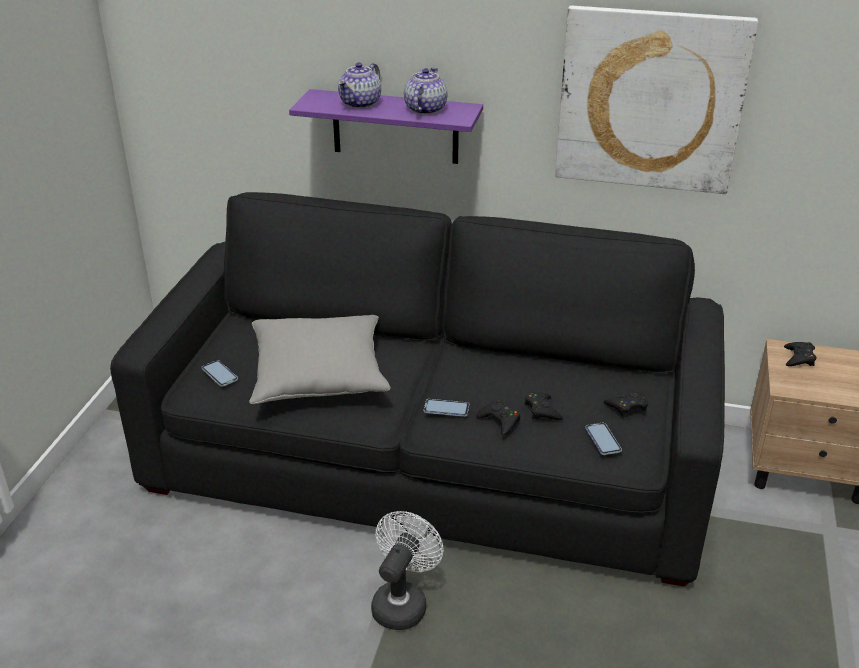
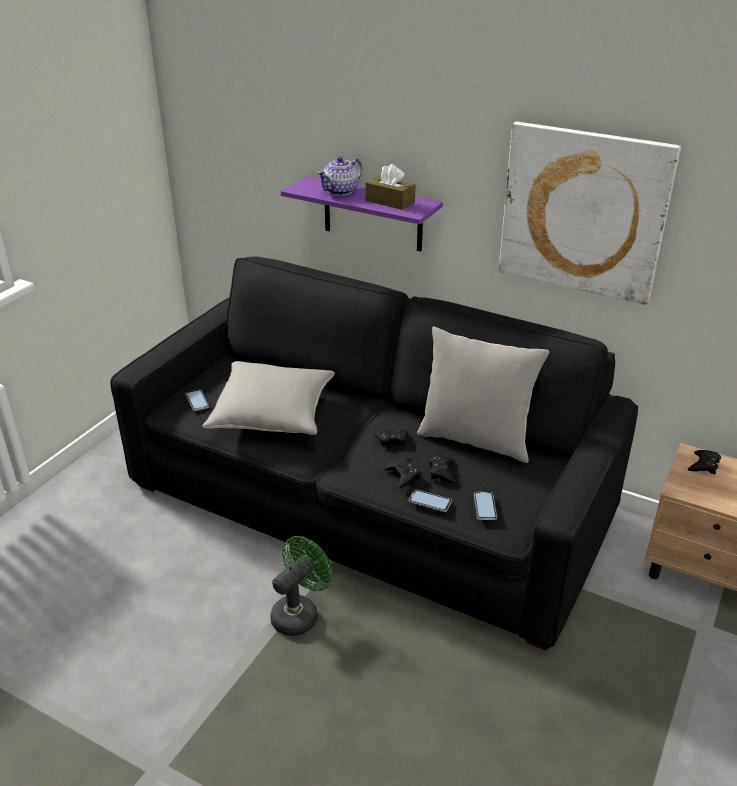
camera: 15 degrees right, 0 degrees up
(402, 602) = (299, 613): white fan -> green fan
(424, 109) = (390, 201): teapot -> brown tissue box
(446, 409) = (363, 458): phone -> phone (430, 501)
(560, 368) = (475, 439): none -> grey pillow
(627, 406) = (520, 482): black game controller -> black game controller (392, 440)

